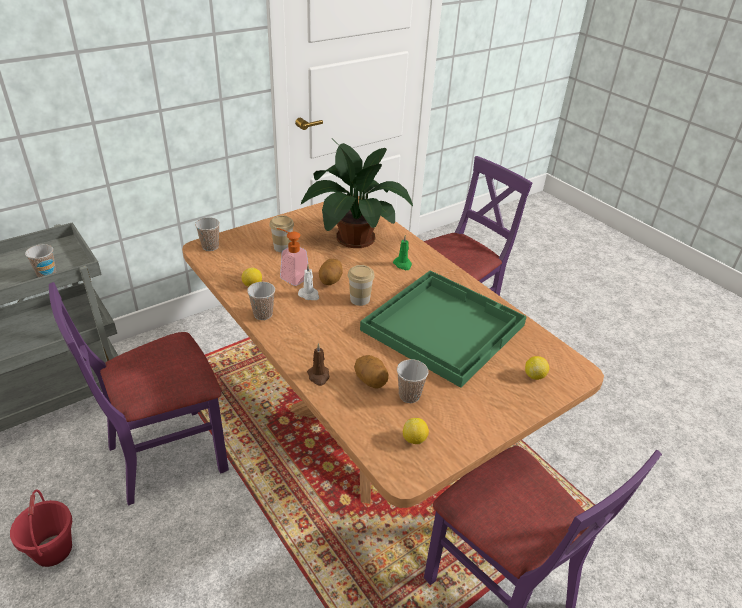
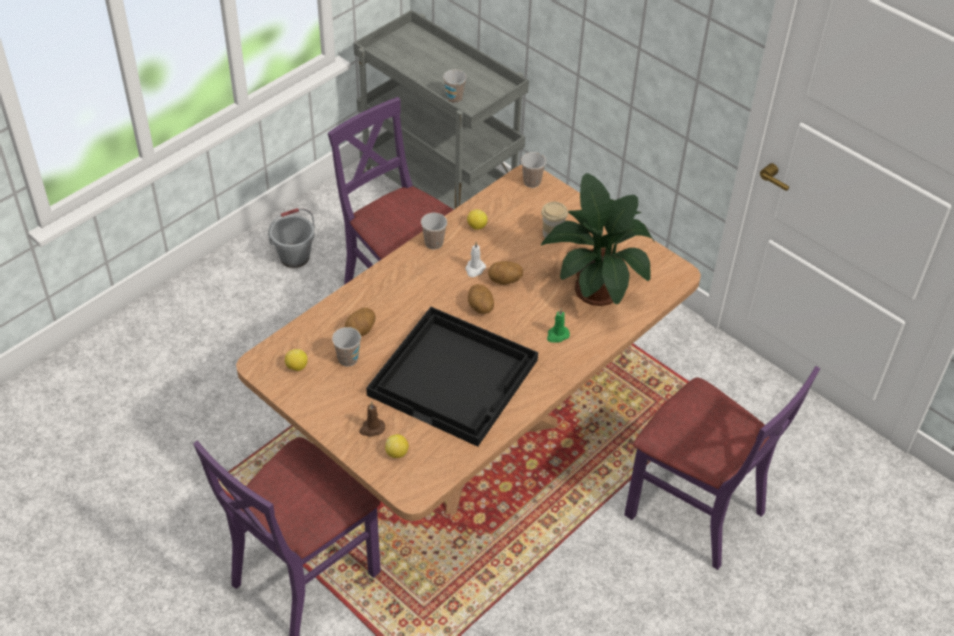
camera: 80 degrees right, 10 degrees up
(52, 550) = (294, 257): red bucket -> grey bucket
(291, 276) = (502, 250): soap dispenser -> none
(318, 376) = (359, 295): brown candle -> brown candle (371, 428)
(360, 299) = (480, 308): cup -> potato
(443, 326) = (455, 377): green tray -> black tray

